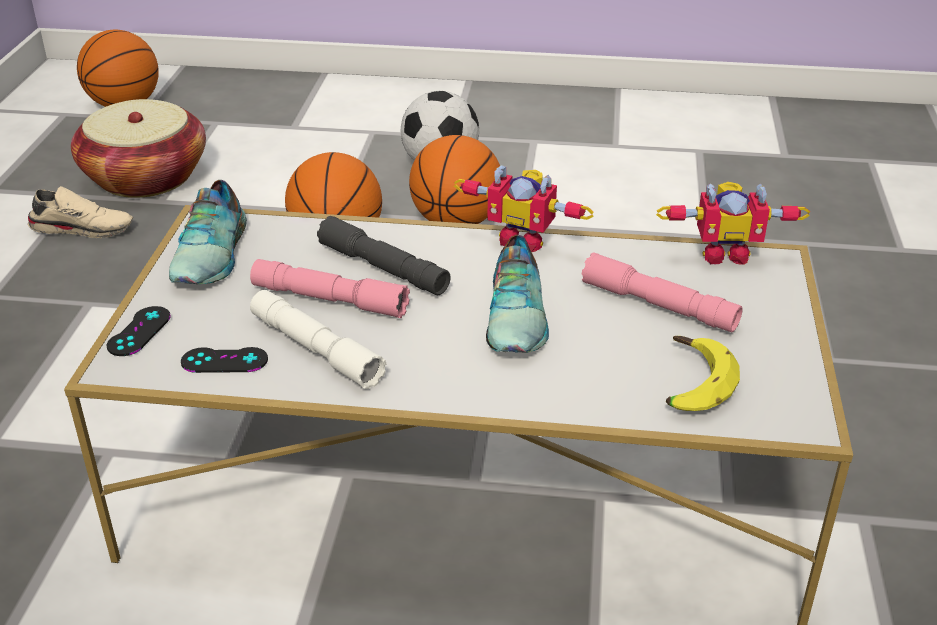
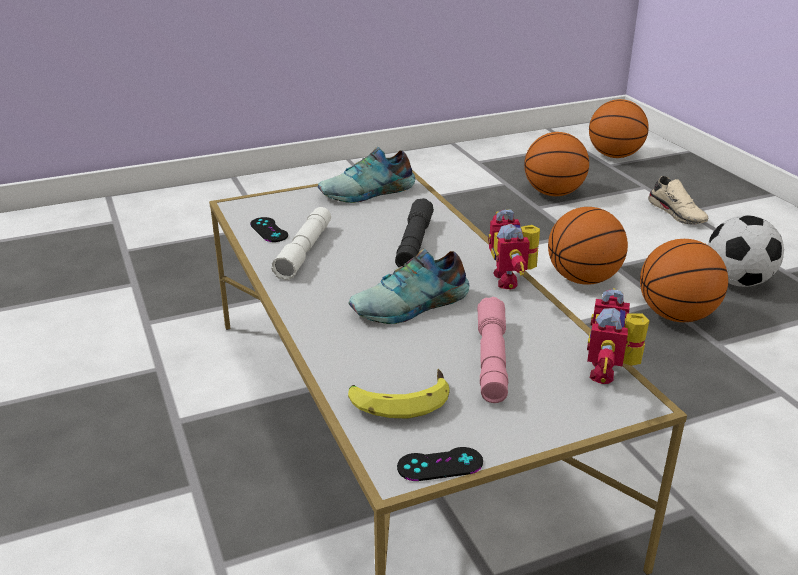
camera: 60 degrees right, 5 degrees down
(83, 228) = (480, 199): beige shoe -> beige shoe (678, 213)
(139, 331) = (273, 200): black game controller -> black game controller (440, 464)
(145, 177) = (553, 193): basket -> basketball
(329, 300) = (360, 238): pink flashlight -> none
(724, 253) = (611, 372): toy robot -> toy robot turned 45 degrees clockwise

